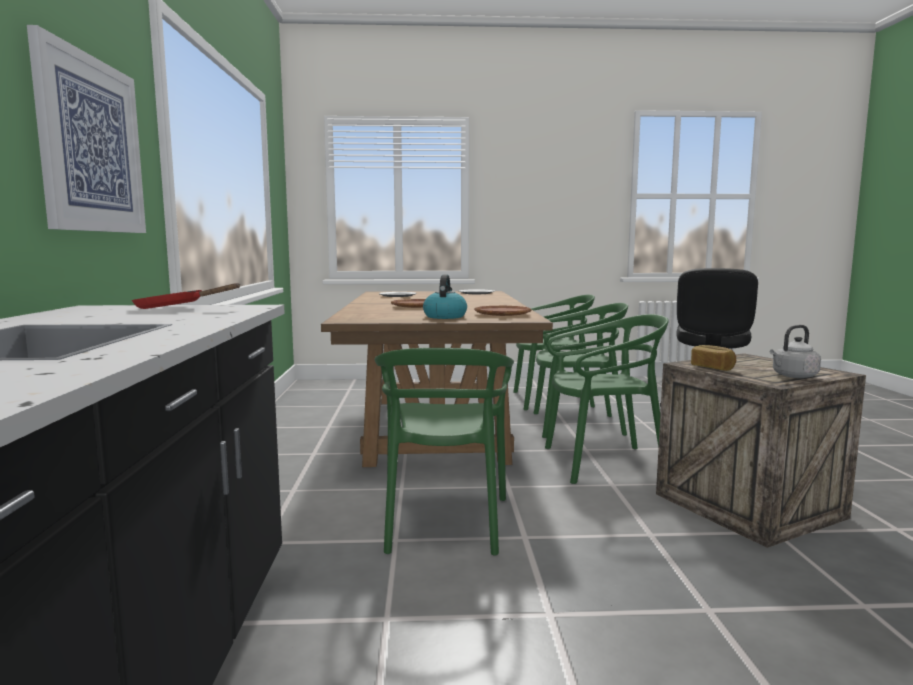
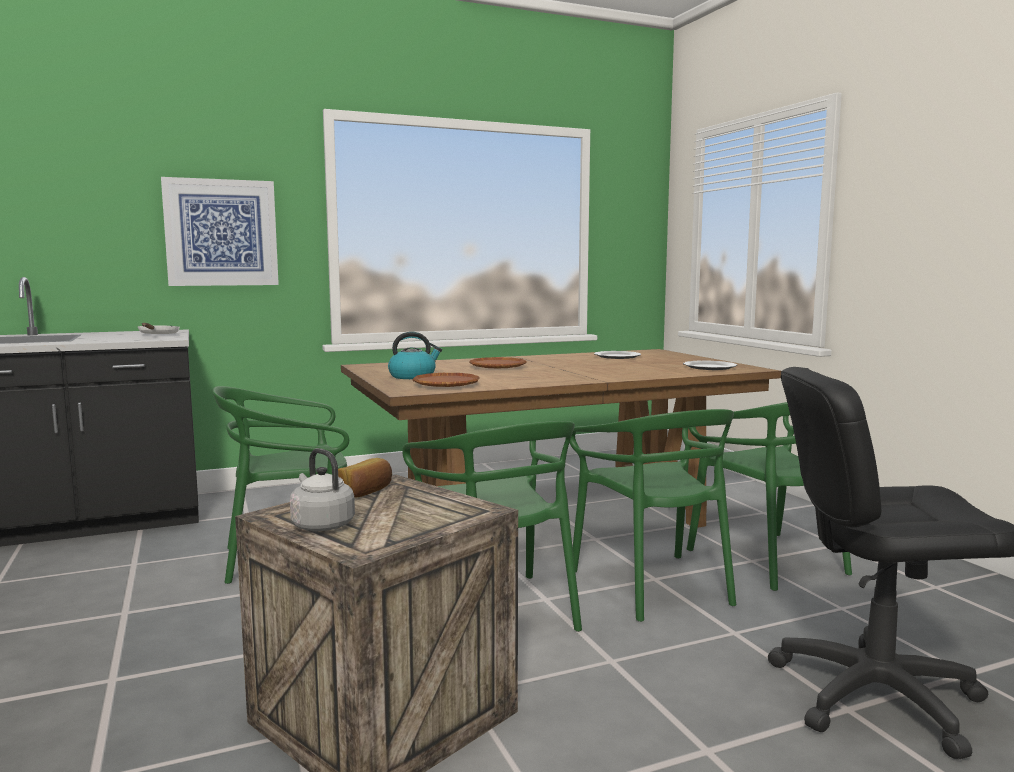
camera: 70 degrees right, 0 degrees up
(176, 308) = (158, 335): red frying pan -> white frying pan

